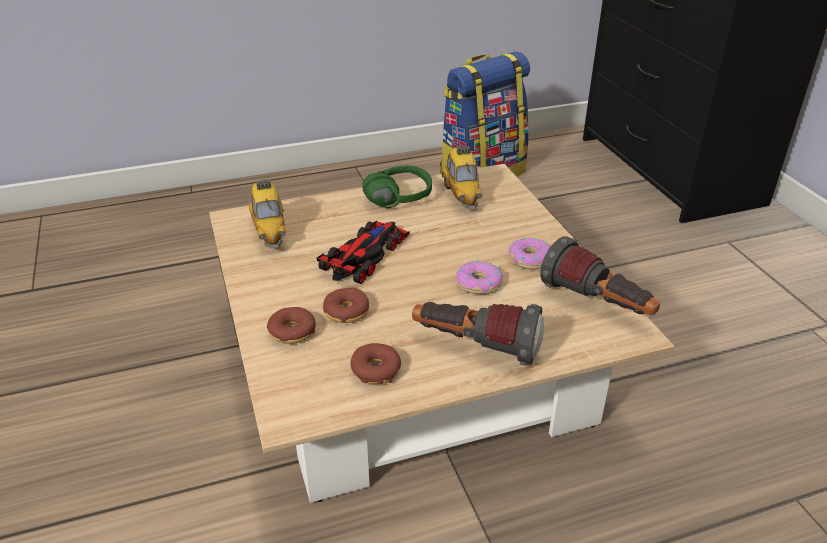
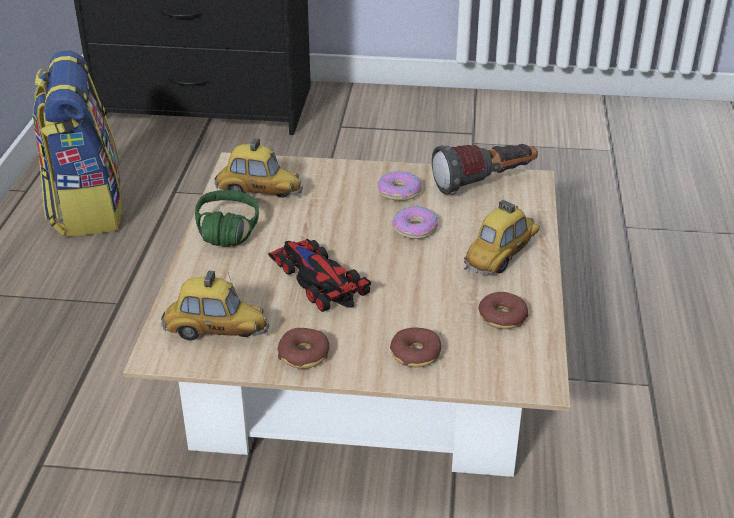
camera: 65 degrees left, 0 degrees up
(346, 312) = (406, 313): donut -> donut (304, 355)
(475, 347) = (502, 257): flashlight -> toy car

